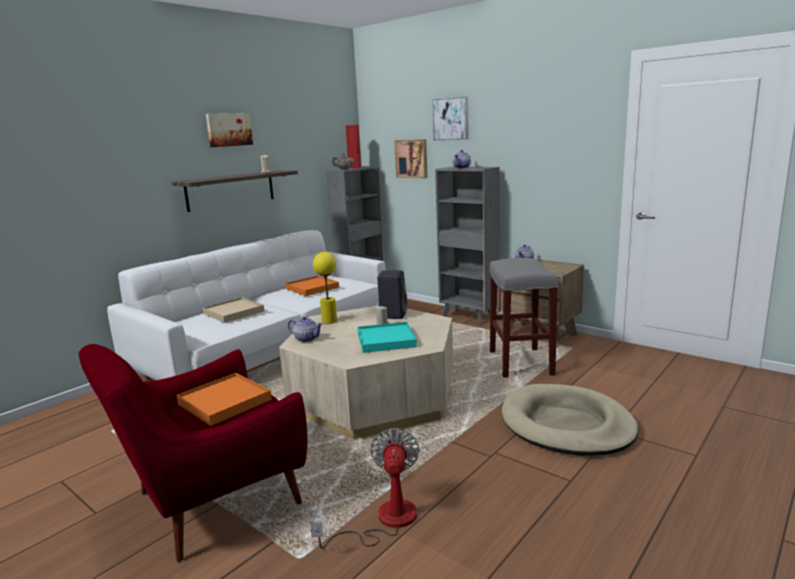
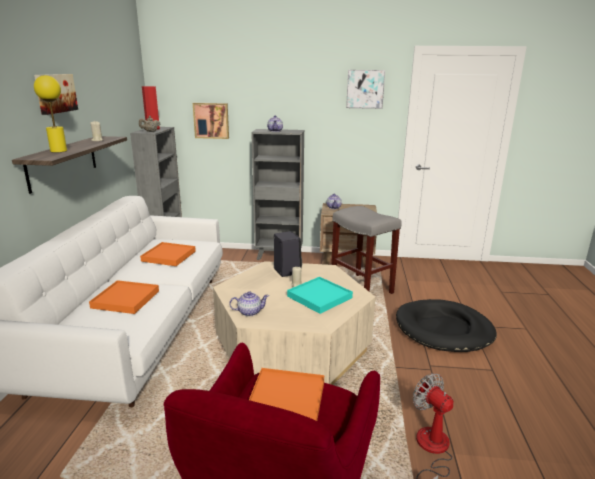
camera: 35 degrees left, 5 degrees up
(233, 312) = (125, 299): beige tray -> orange tray
(329, 321) = (241, 288): yellow table lamp -> yellow table lamp (59, 151)
(451, 119) = (255, 86): picture -> picture (365, 89)
(566, 425) = (444, 329): beige dog bed -> black dog bed

